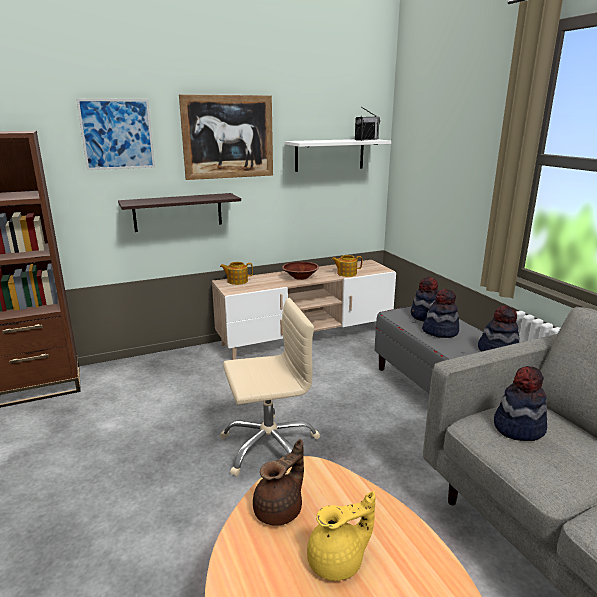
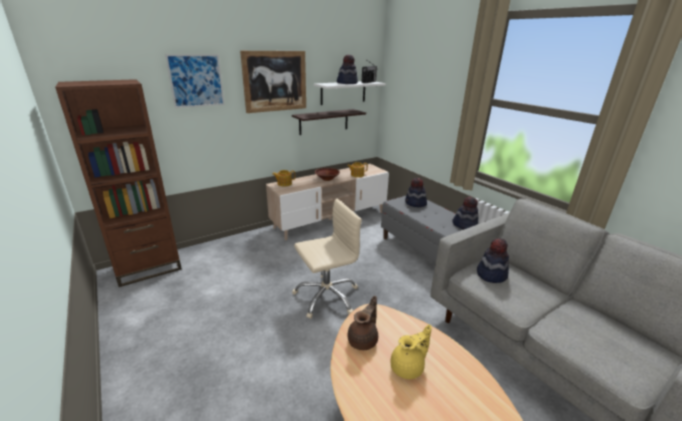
camera: 10 degrees left, 5 degrees up
(178, 212) = (241, 136): shelf -> shelf (324, 121)
(440, 331) = (426, 213): hat -> hat (347, 83)

